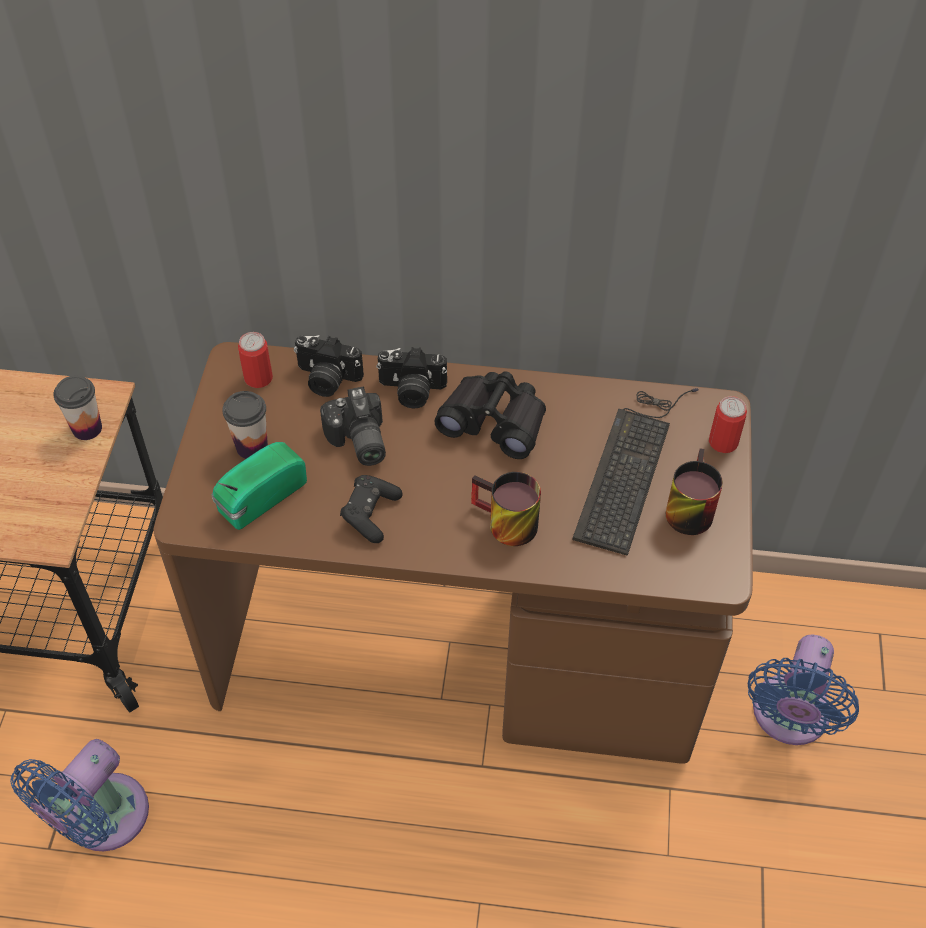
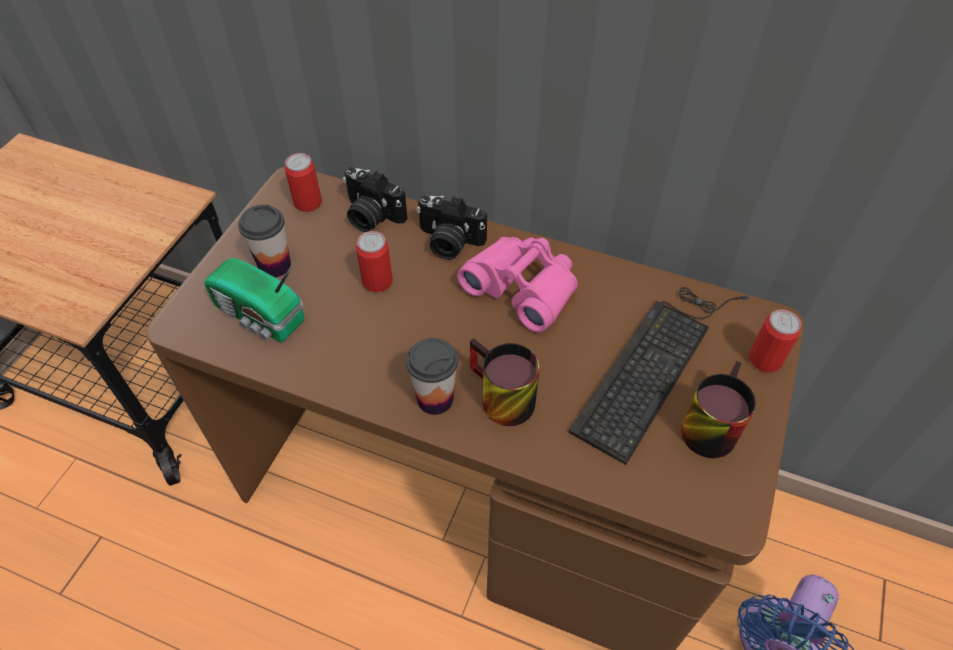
camera: 15 degrees right, 0 degrees up
(87, 428) = (156, 223): cup -> cup (435, 399)
(101, 820) = (112, 579): blue fan -> none
(258, 497) = (260, 316): radio -> radio turned 120 degrees counterclockwise
(357, 442) = (377, 281): camera -> can
(370, 514) = (363, 357): black game controller -> none
(494, 421) = (522, 288): black binoculars -> pink binoculars

